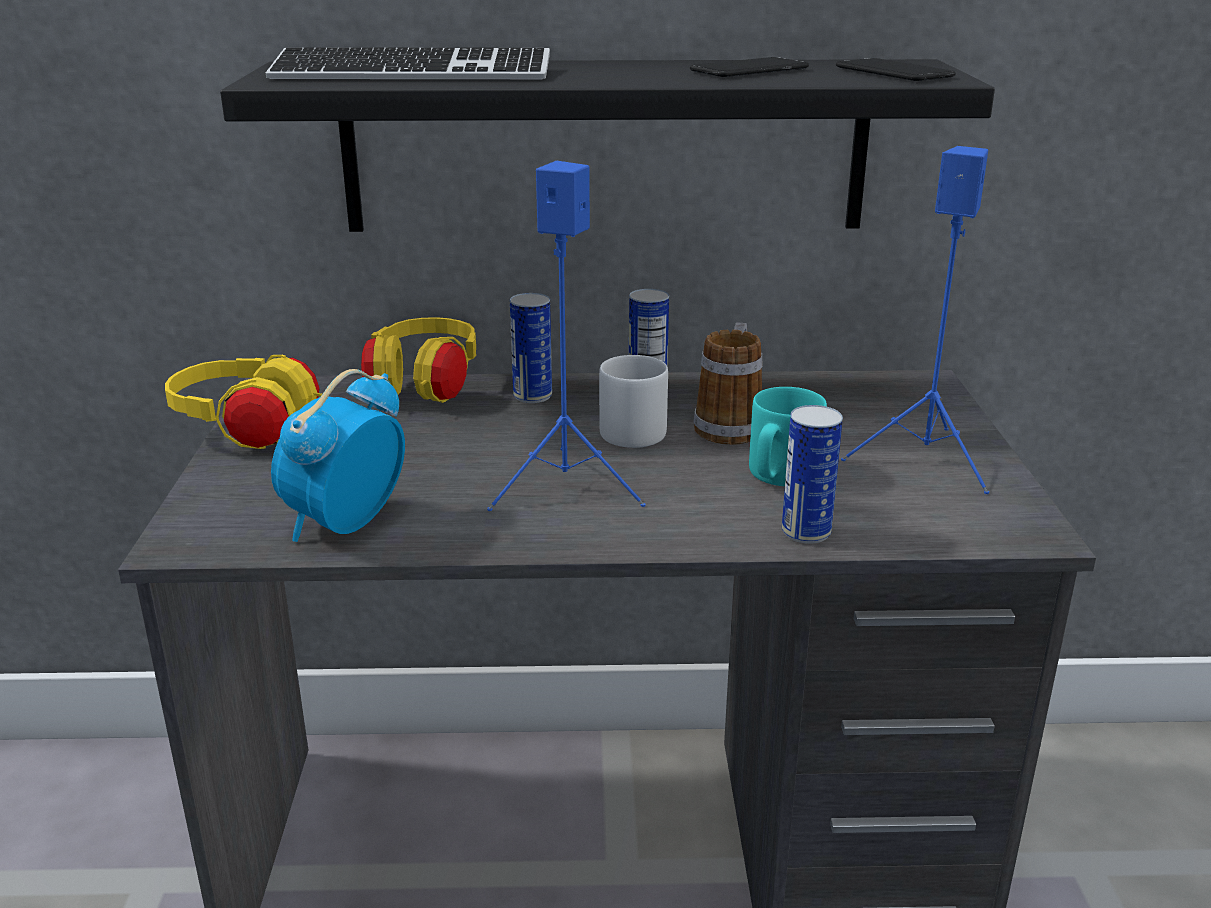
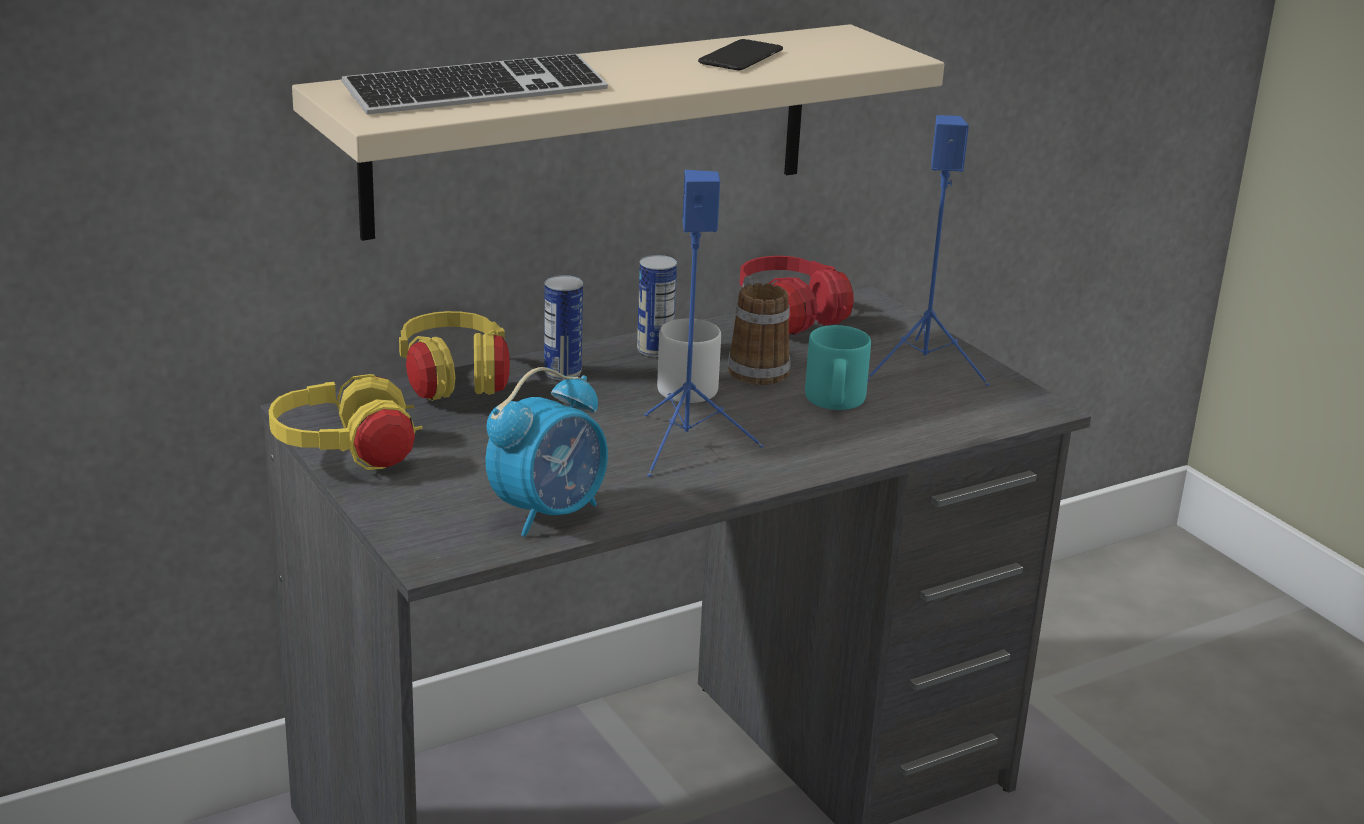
camera: 30 degrees left, 0 degrees up
(344, 525) = (549, 513): alarm clock -> alarm clock turned 135 degrees counterclockwise
(605, 147) = (592, 129): black shelf -> beige shelf
(806, 532) = (896, 440): can -> none
(823, 387) = (791, 320): none -> red headphones
(893, 72) = (851, 49): phone -> none

